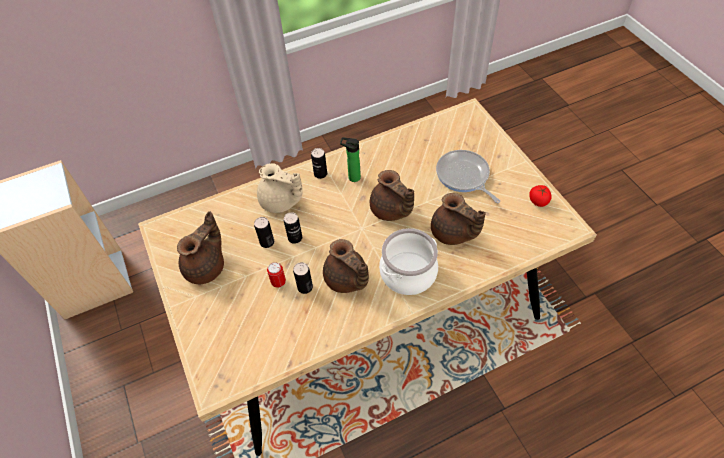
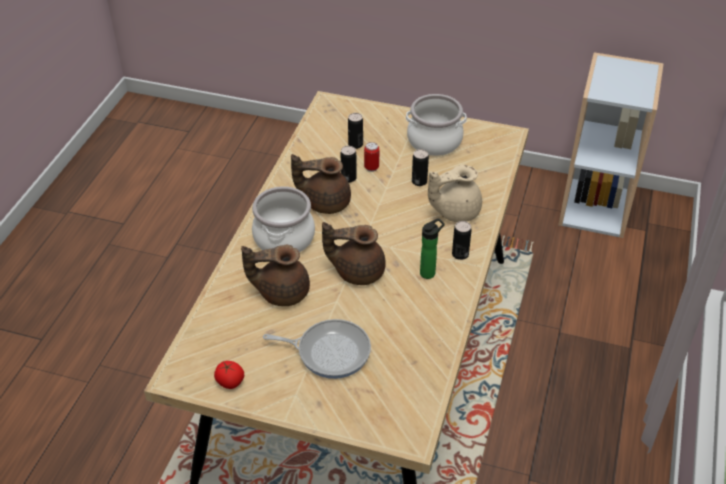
camera: 130 degrees right, 10 degrees down
(206, 267) = (434, 141): brown teapot -> cooking pot
(295, 238) = (403, 198): can -> can (355, 144)

